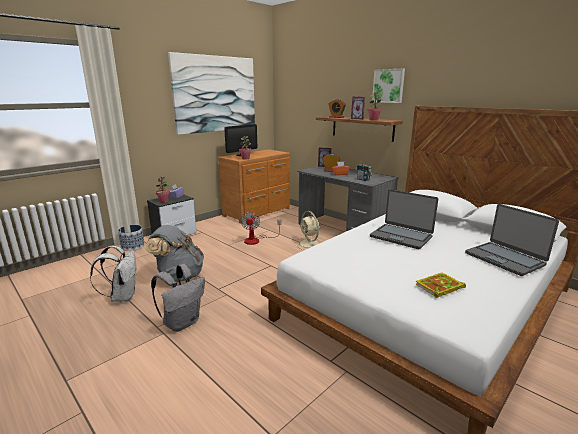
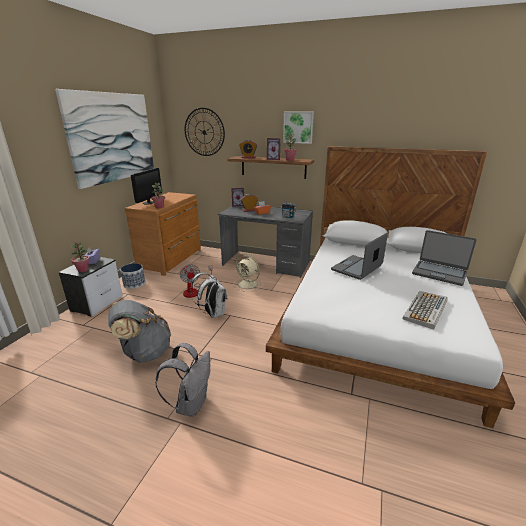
camera: 25 degrees left, 5 degrees up
(122, 297) = (95, 396): white backpack -> white backpack (212, 313)
(132, 247) = (55, 330): planter -> planter (134, 284)
(303, 92) = (204, 132): none -> wall clock
(401, 236) = (357, 268): laptop -> laptop turned 120 degrees clockwise
(439, 287) = (426, 310): book -> keyboard

